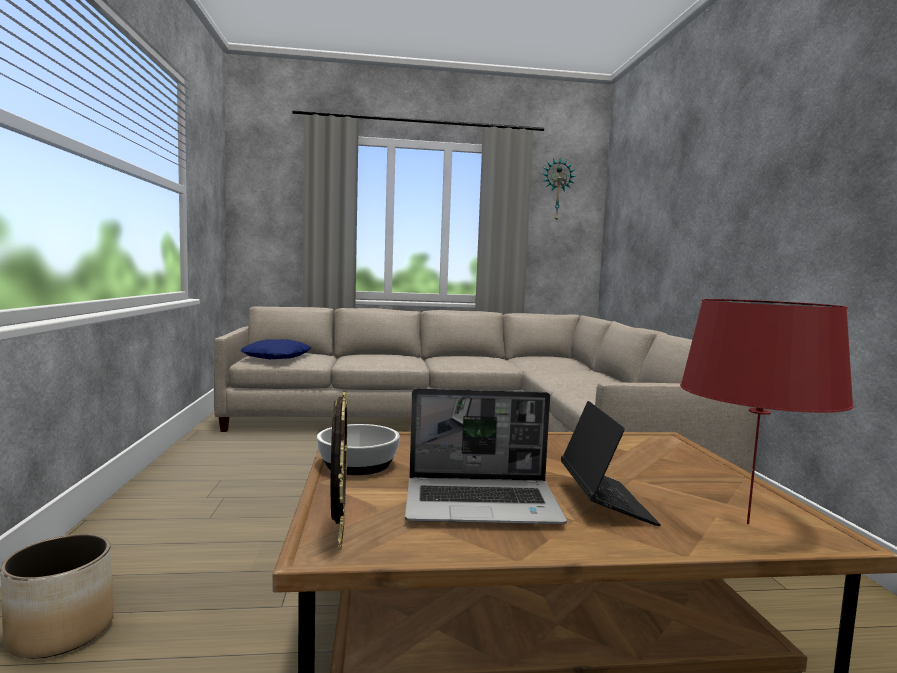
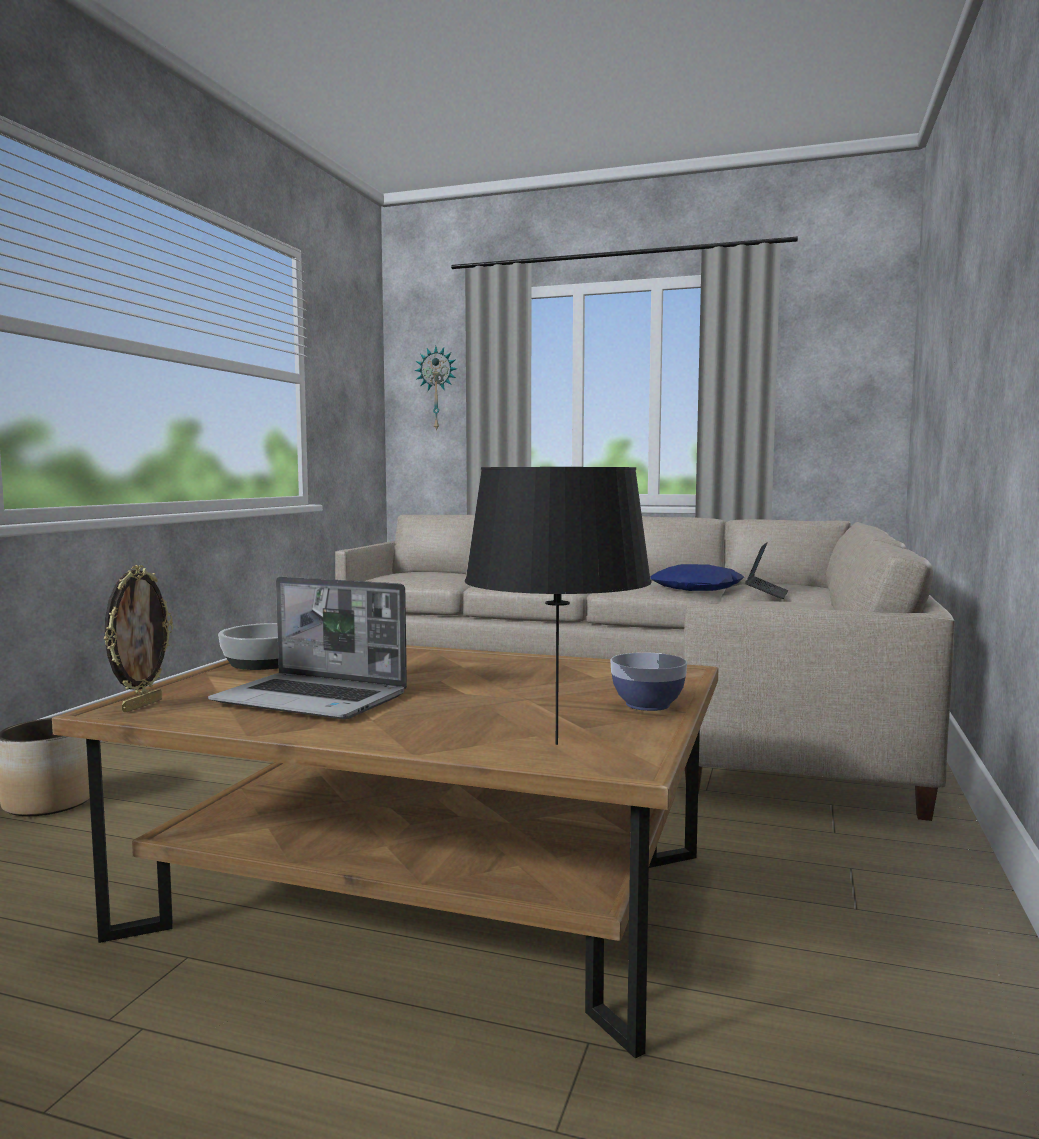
camera: 25 degrees right, 0 degrees up
(277, 357) = (410, 576): blue pillow -> blue pillow (697, 588)
(557, 190) = (828, 328): wall clock -> wall clock (437, 388)
(604, 502) = (440, 711): laptop -> laptop (766, 594)
(717, 473) = (647, 704): none -> bowl
(747, 524) = (555, 744): red table lamp -> black table lamp

